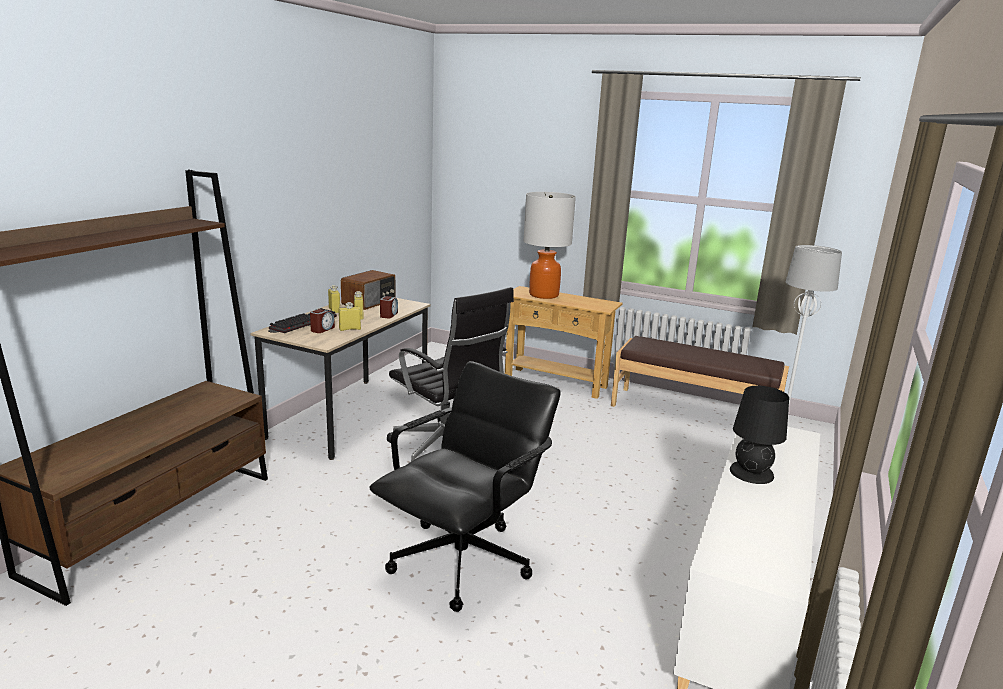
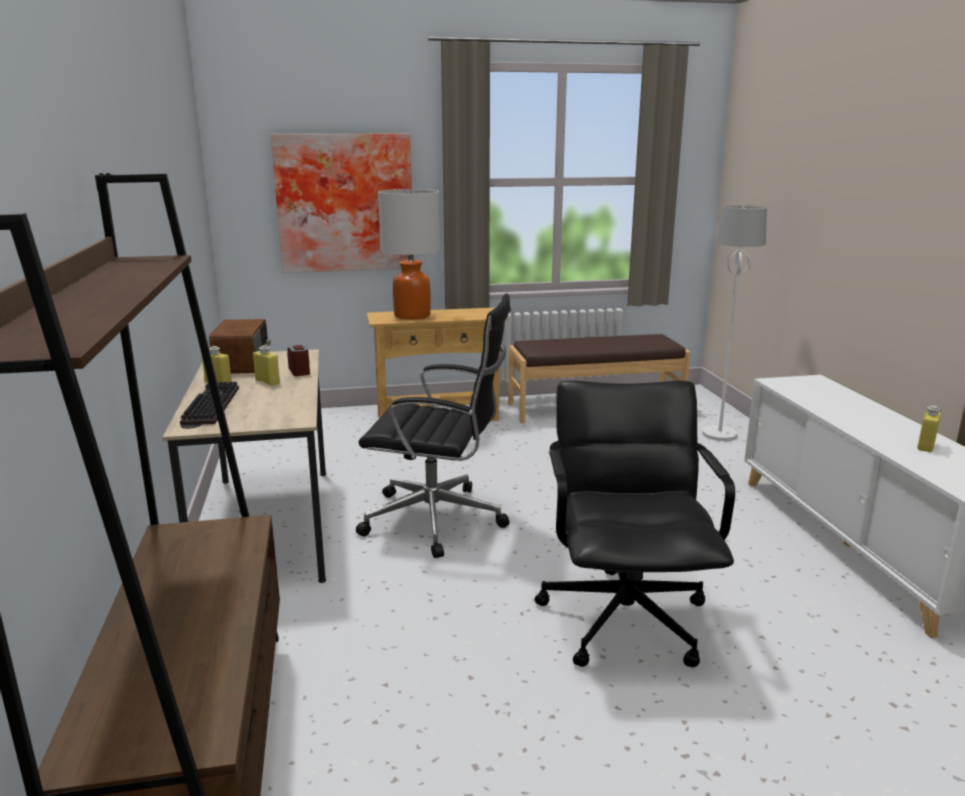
camera: 35 degrees left, 0 degrees up
(322, 329) = (254, 407): alarm clock -> none
(350, 329) = (289, 397): yellow bottle -> yellow bottle (925, 446)
(521, 198) = (345, 203): none -> picture
(752, 473) = (848, 417): black table lamp -> none

